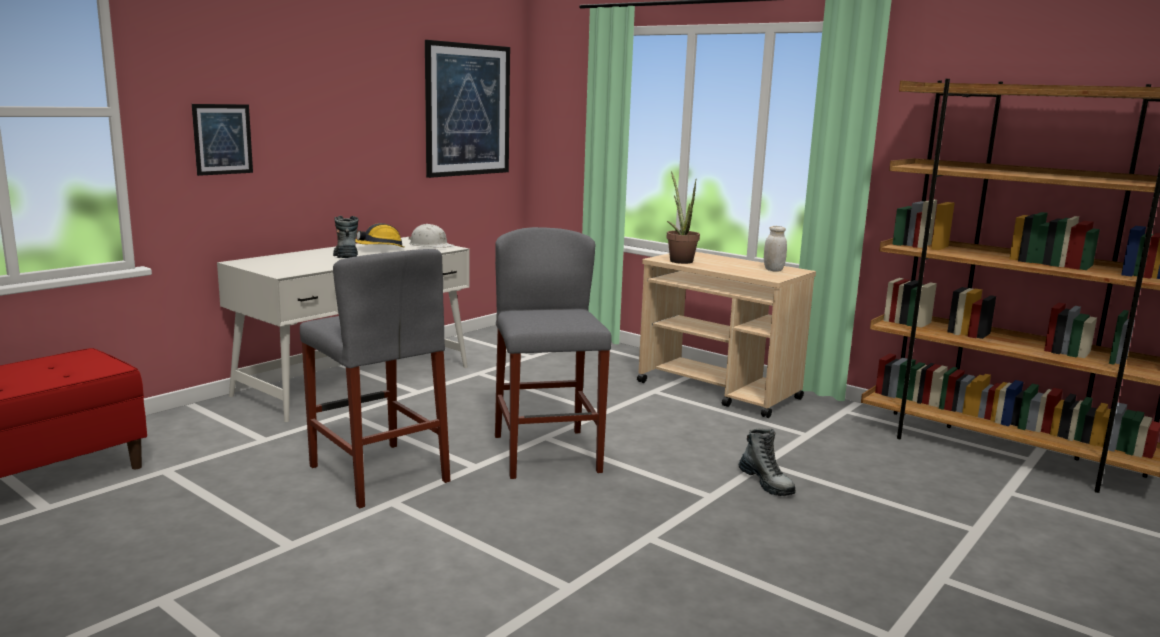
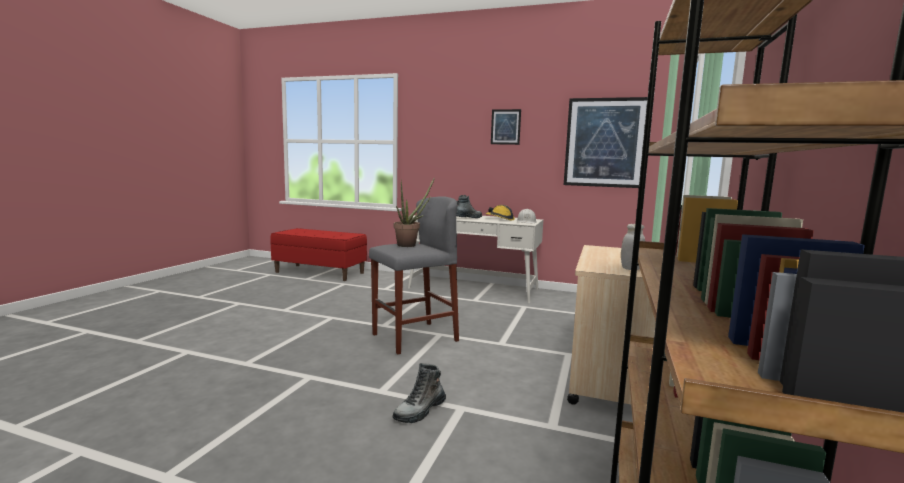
camera: 70 degrees right, 5 degrees down
(222, 139) = (438, 155): picture -> picture (505, 127)
(378, 473) = (361, 310): grey stool -> none
(679, 260) = (602, 250): potted plant -> potted plant (410, 245)

